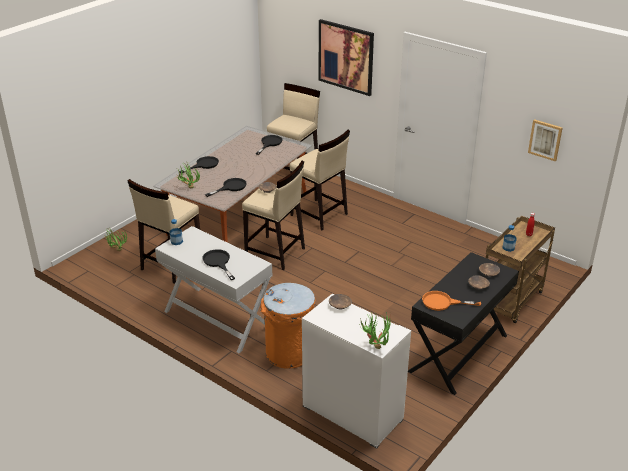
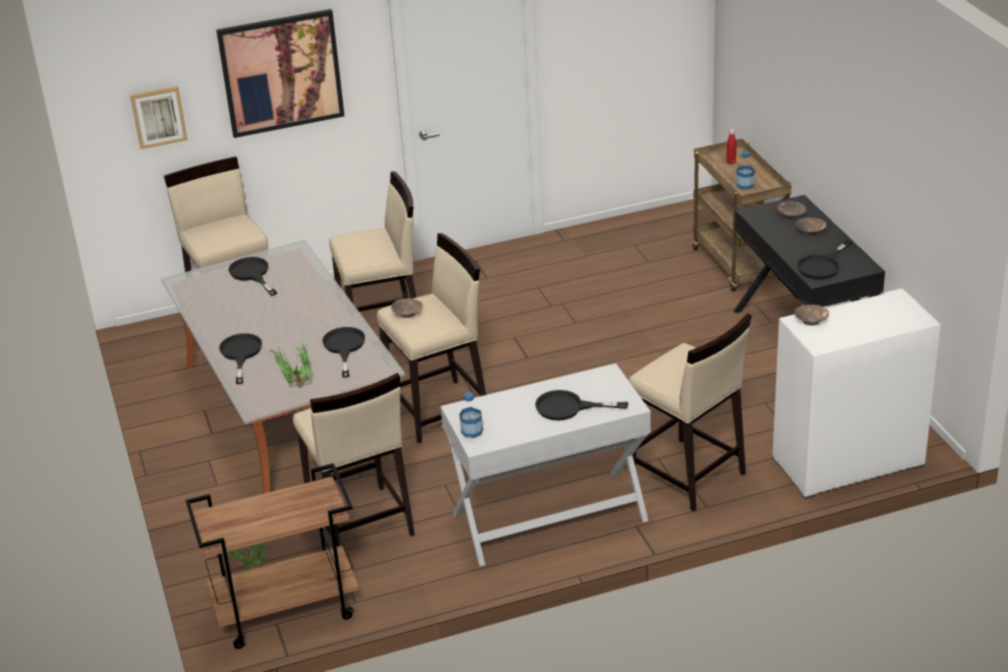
camera: 55 degrees left, 0 degrees up
(97, 270) = (285, 611): none -> brown cart
(289, 353) = (687, 475): orange trash can -> beige stool
(375, 345) = (912, 321): potted plant -> none
(442, 302) = (822, 265): orange frying pan -> black frying pan
(545, 139) = (641, 42): picture -> picture (158, 116)

